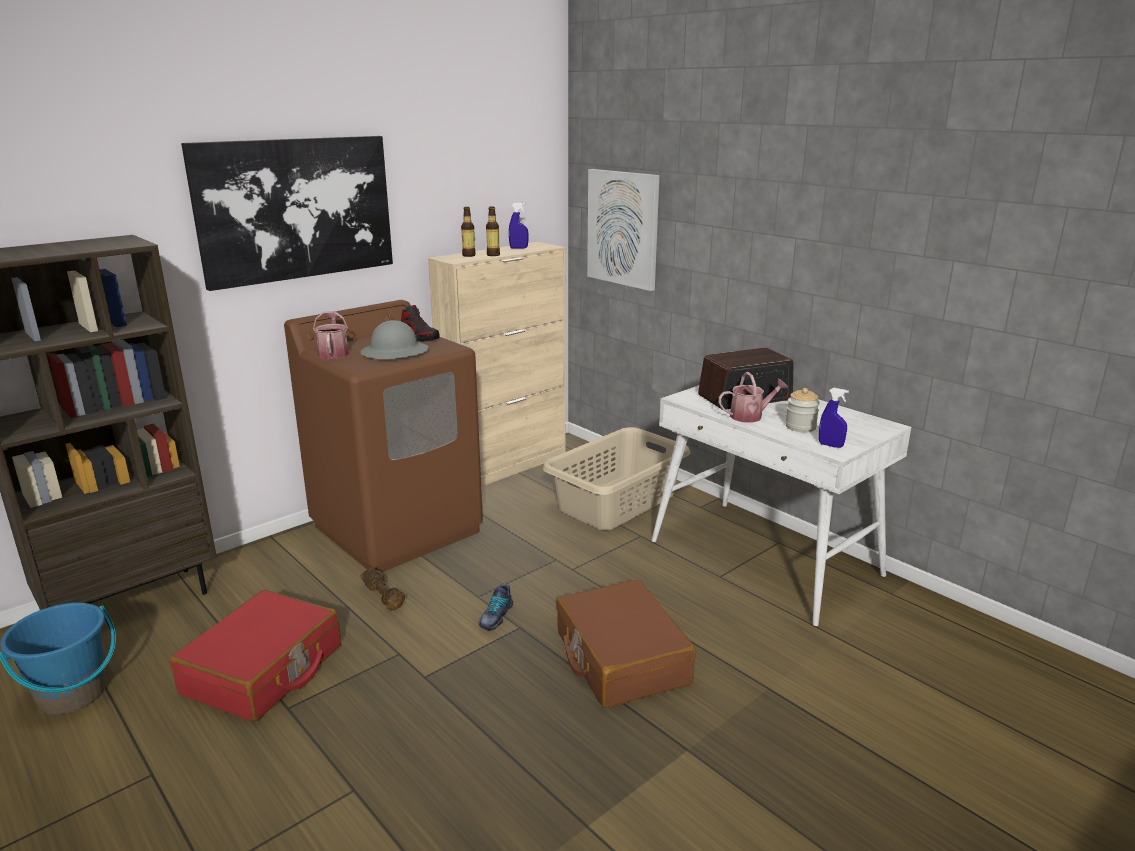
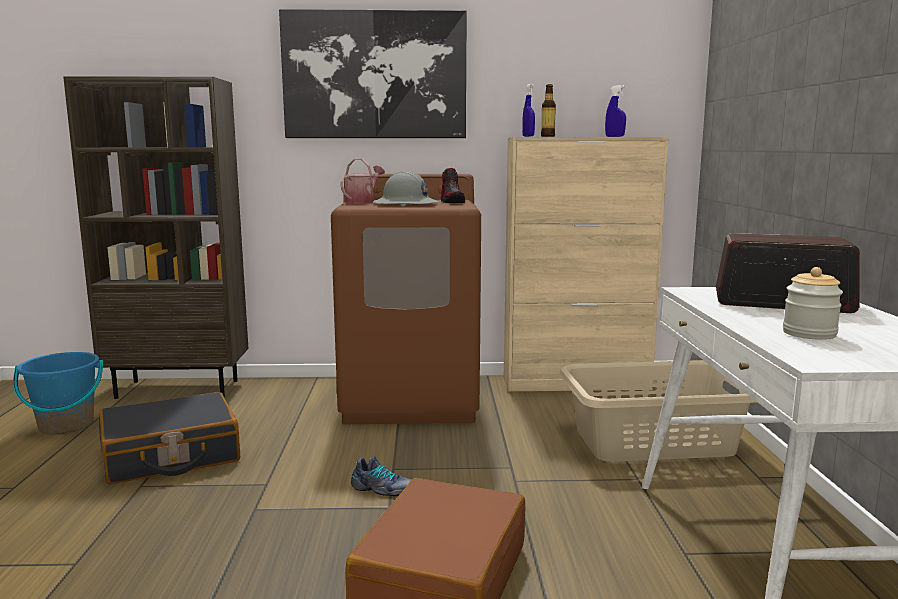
camera: 40 degrees right, 10 degrees down
(264, 670) = (170, 456): red suitcase -> black suitcase
(384, 597) = (323, 441): brown dumbbell -> none
(493, 255) = (571, 136): bottle -> none
(495, 616) = (383, 489): shoe -> shoe turned 135 degrees counterclockwise
(623, 228) = (741, 114): picture -> none
(750, 416) = (750, 314): watering can -> none
(830, 445) = (819, 355): blue spray bottle -> blue spray bottle (528, 136)

